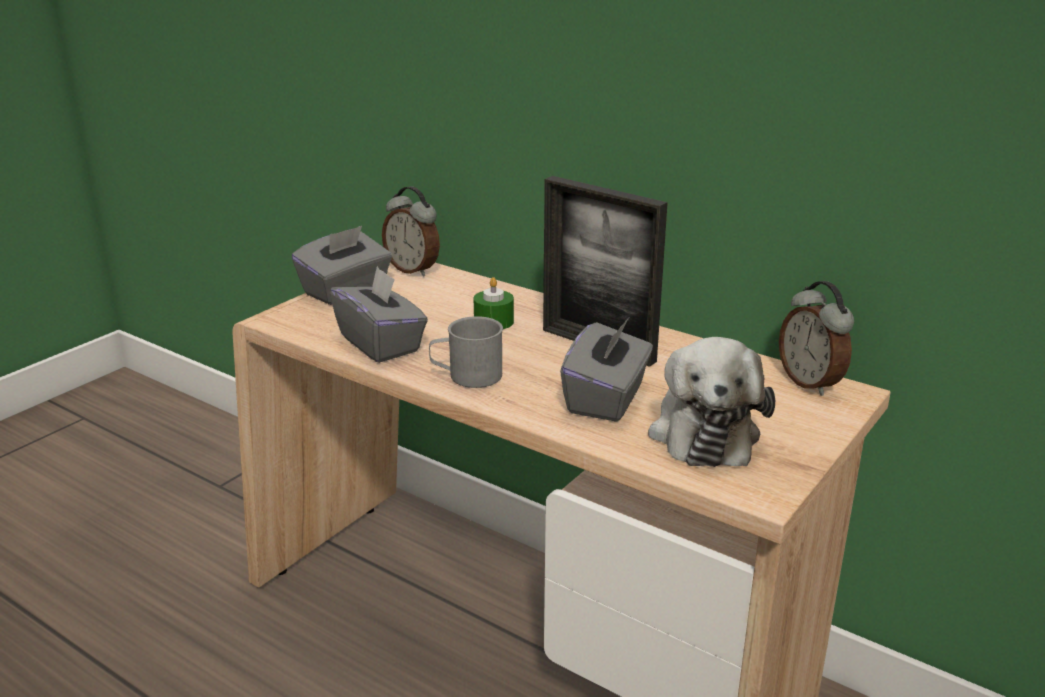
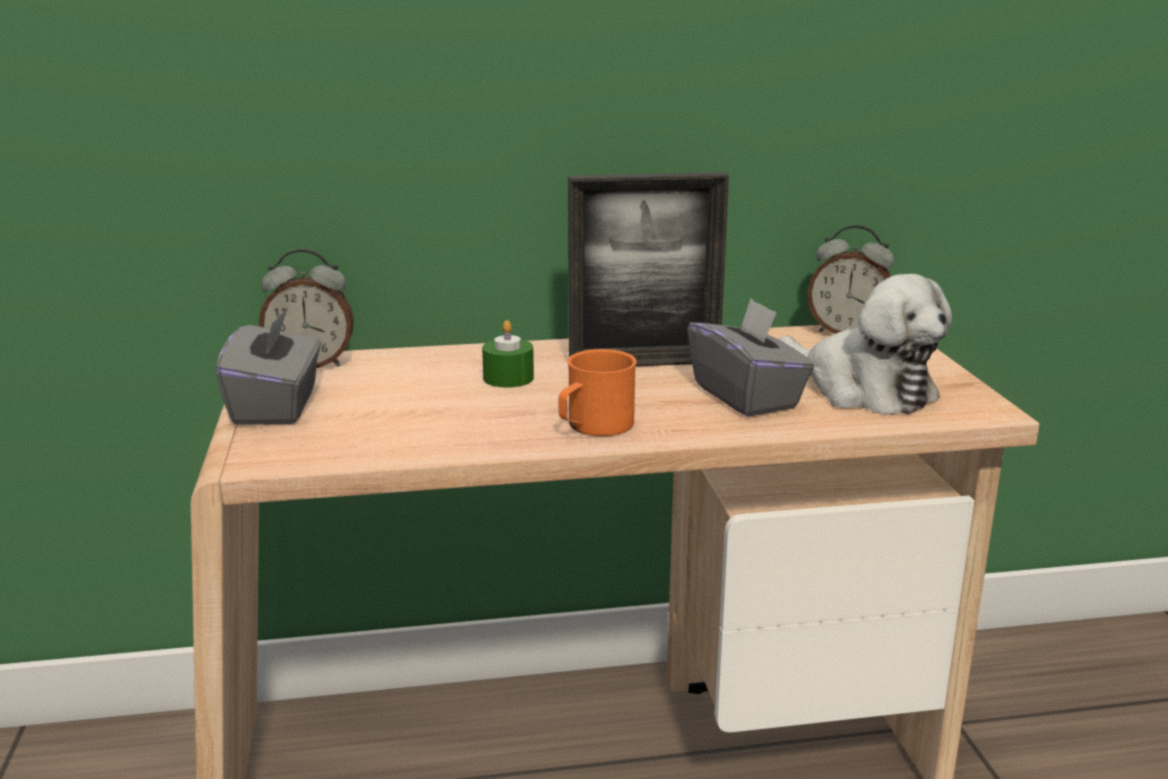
camera: 45 degrees left, 5 degrees down
(381, 343) = (441, 435): grey tissue box -> none
(467, 376) = (593, 427): grey mug -> orange mug

